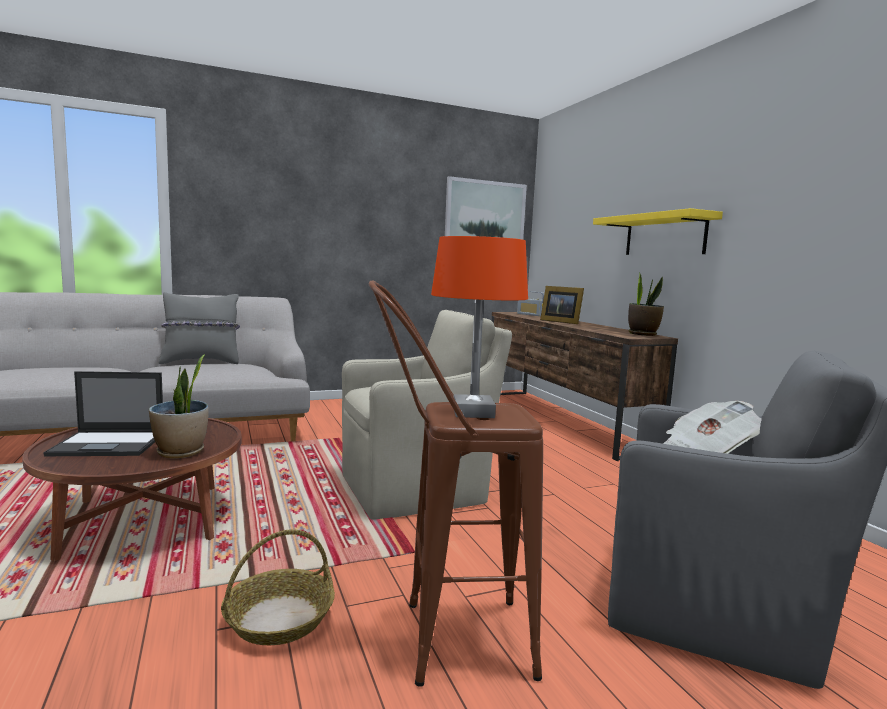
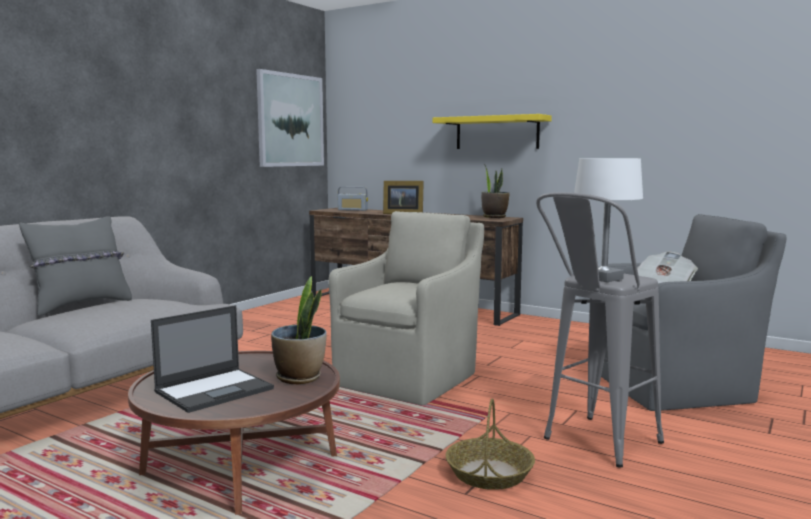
camera: 35 degrees left, 0 degrees up
(444, 640) = (593, 446): brown stool -> grey stool
(472, 412) = (603, 278): orange table lamp -> white table lamp

